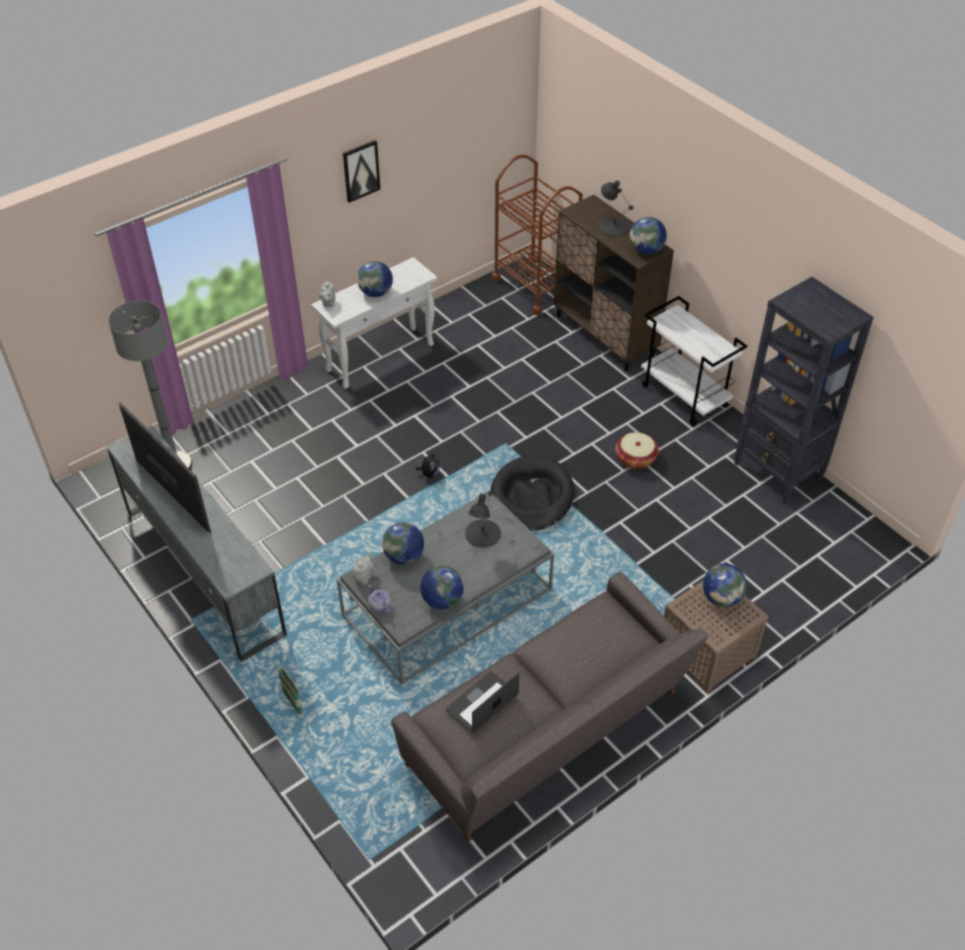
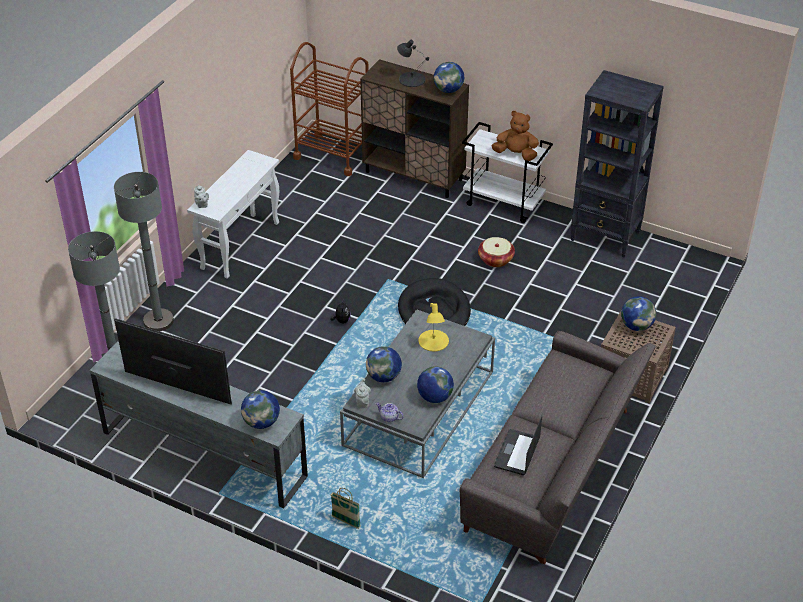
camera: 25 degrees left, 5 degrees down
(252, 412) = (158, 321): none -> grey floor lamp
(361, 170) = (203, 82): picture -> none
(376, 293) = (236, 185): globe -> globe (261, 422)
(482, 534) = (433, 341): black table lamp -> yellow table lamp
(699, 346) = (516, 154): none -> brown plush toy

